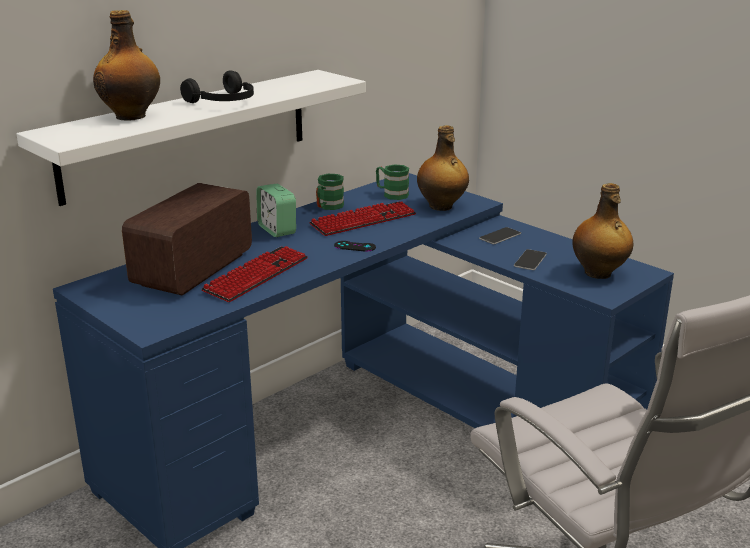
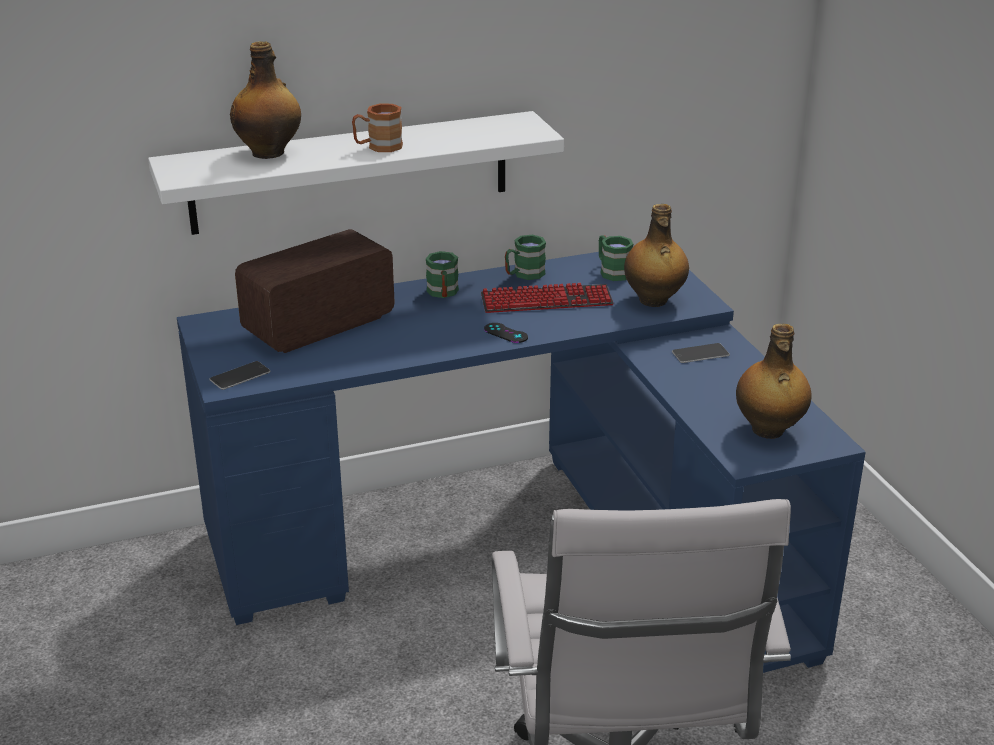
camera: 25 degrees right, 5 degrees up
(224, 102) = (378, 147): black headphones -> brown mug
(256, 275) = (374, 346): keyboard -> none
(277, 230) = (443, 294): alarm clock -> green mug
(530, 260) = (704, 393): phone -> phone (240, 376)

